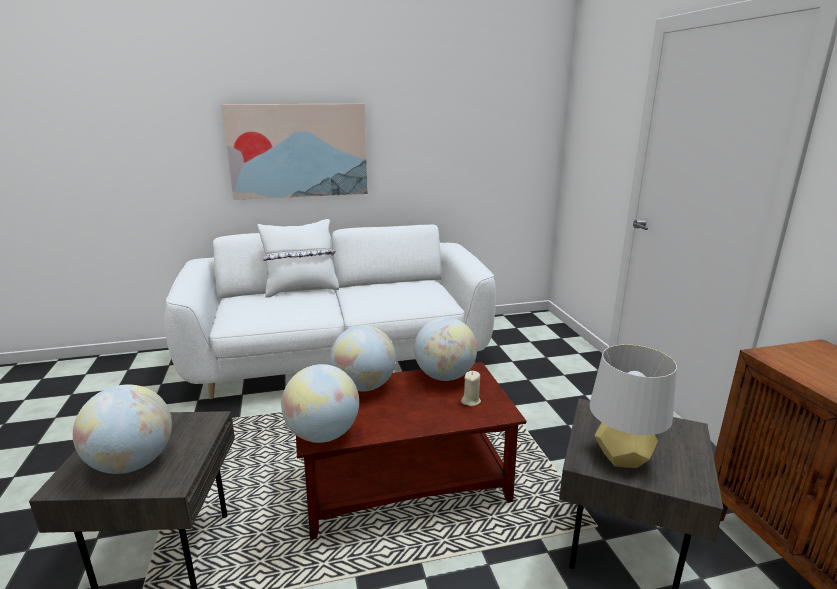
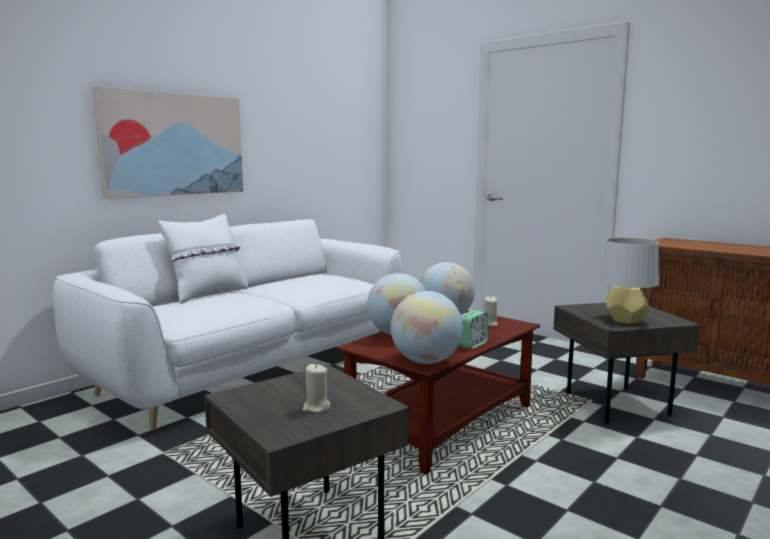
camera: 35 degrees left, 10 degrees down
(132, 463) = (316, 407): globe -> beige candle
(401, 427) = (472, 344): none -> alarm clock

